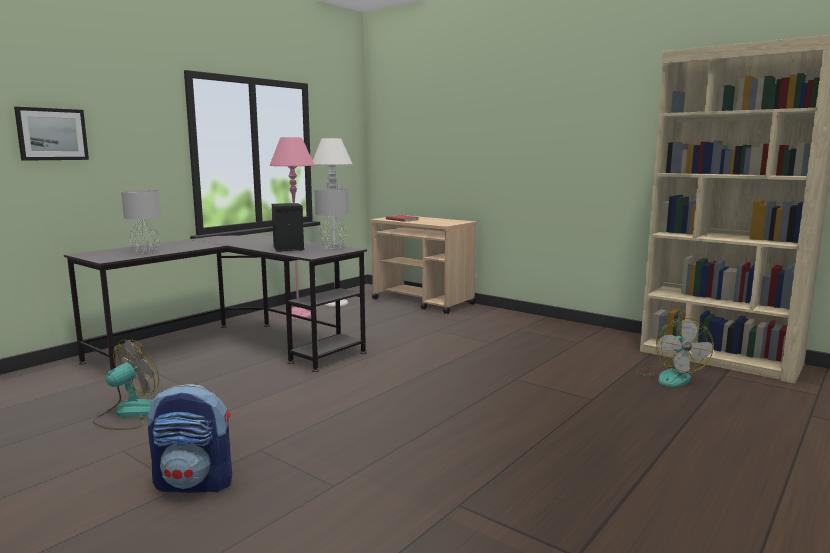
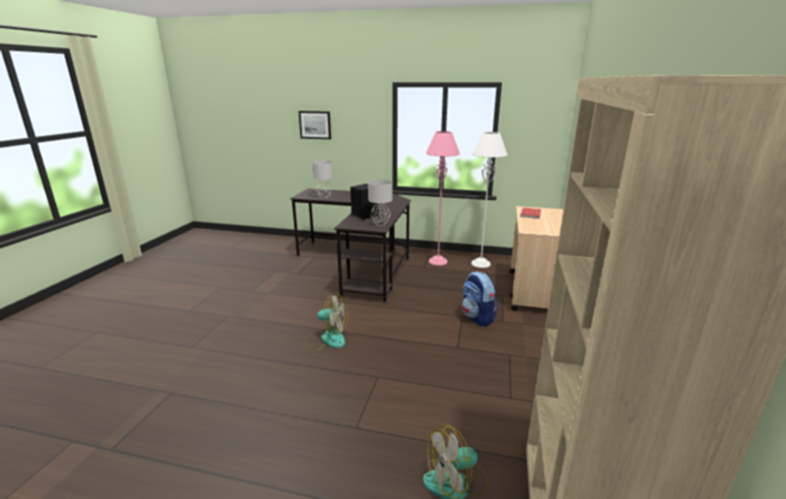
camera: 65 degrees right, 10 degrees up
(129, 414) = (259, 274): fan -> fan (327, 339)
(195, 483) = (192, 313): backpack -> backpack (477, 318)

